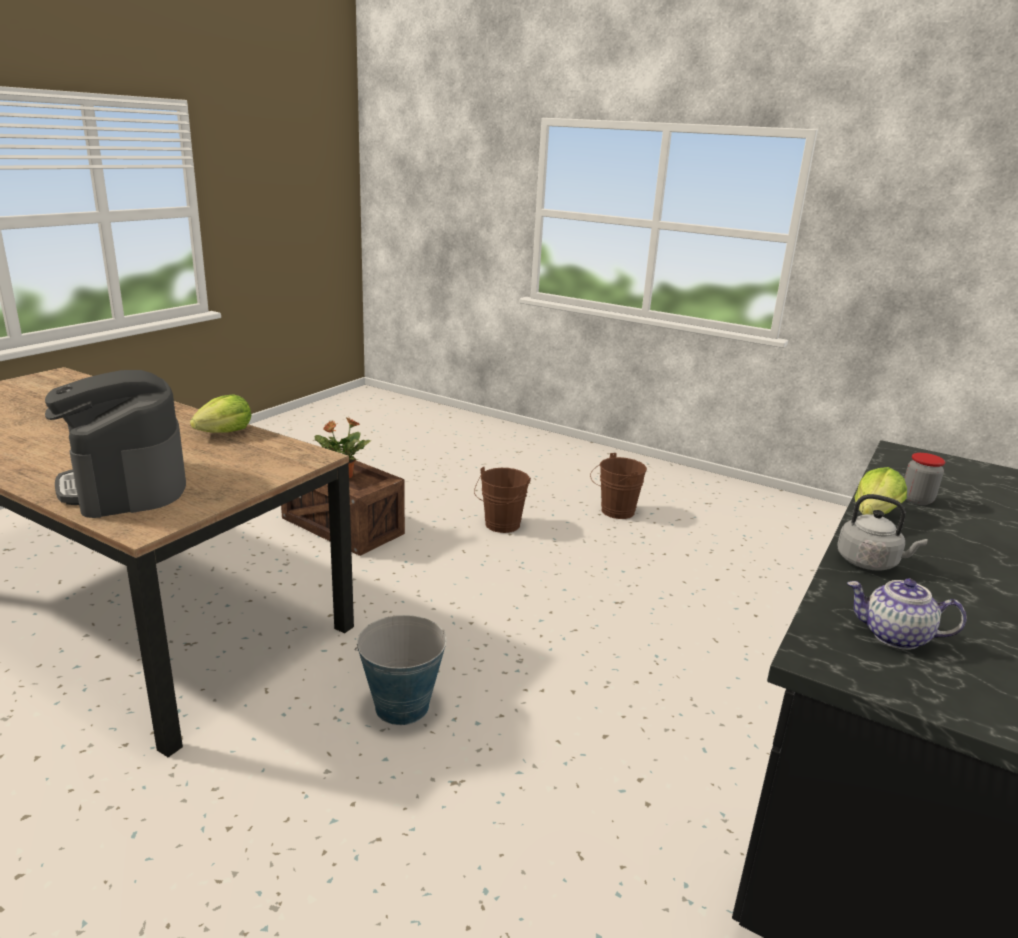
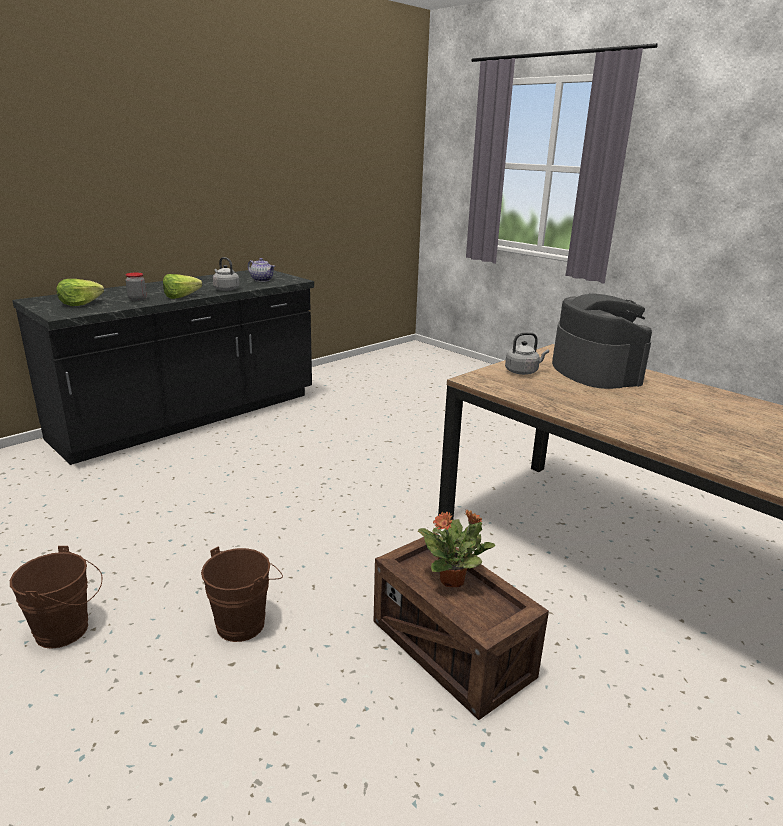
camera: 165 degrees left, 0 degrees up
(225, 432) = (561, 406): lettuce -> lettuce (80, 304)
(240, 474) = (523, 371): none -> grey kettle
(401, 706) = (409, 470): bucket -> none

